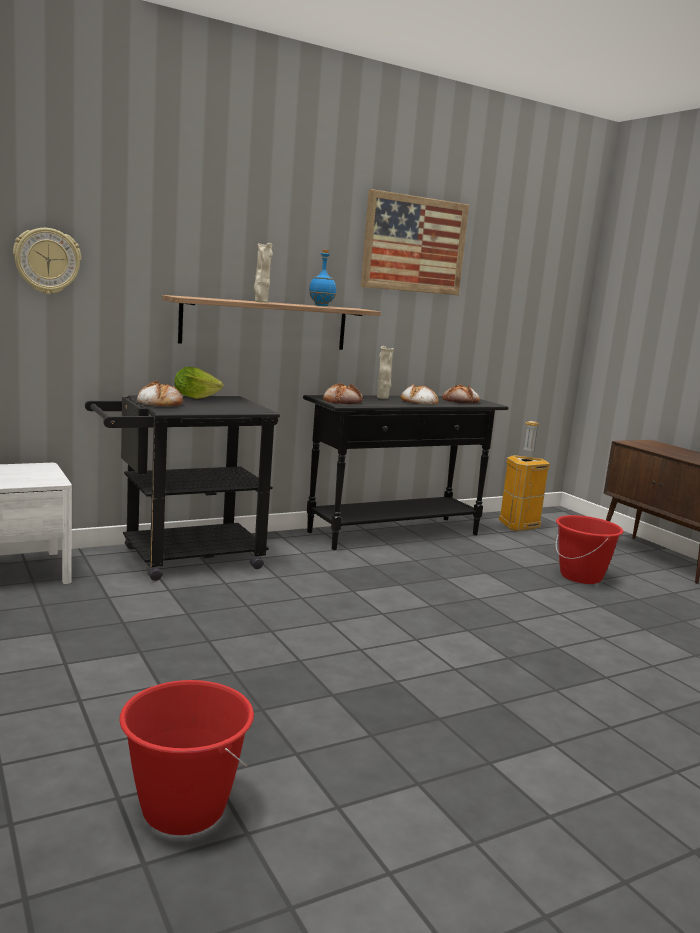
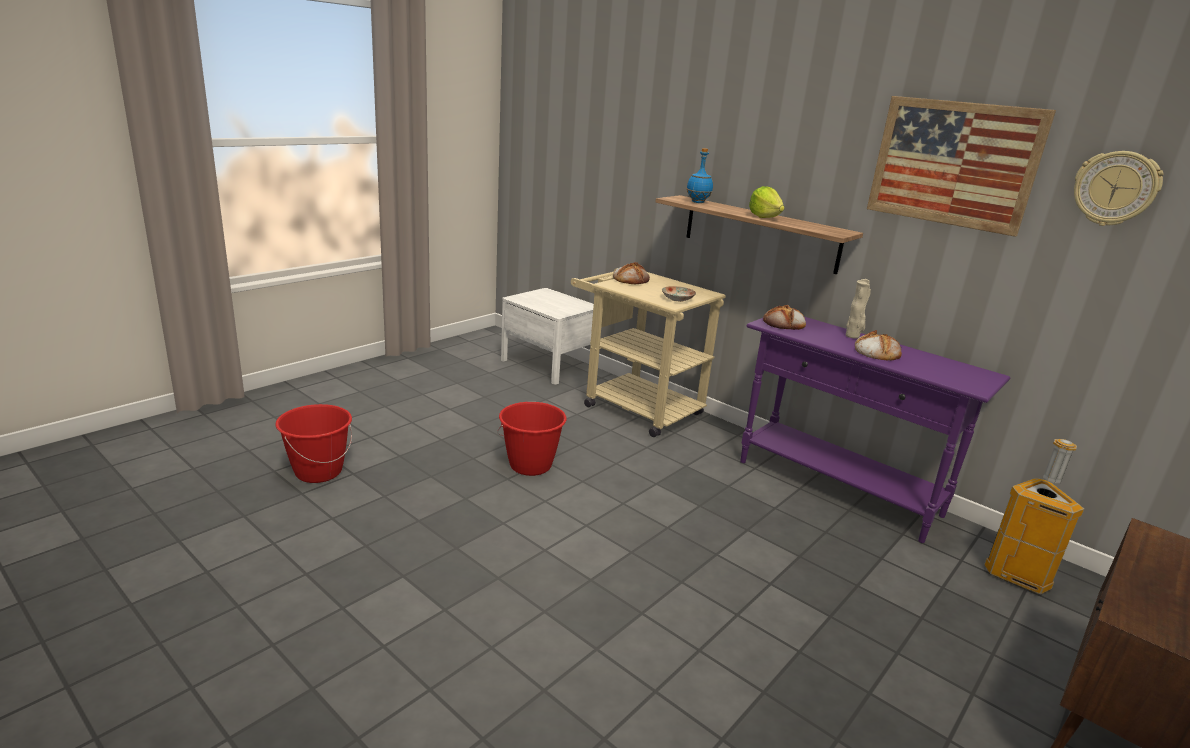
camera: 70 degrees right, 10 degrees up
(47, 261) = (613, 162): wall clock -> wall clock (1115, 188)
(180, 559) = (635, 406): black cart -> beige cart
(195, 397) = (679, 284): lettuce -> lettuce (764, 217)
(245, 406) = (677, 299): none -> plate
(261, 302) = (733, 211): beige vase -> none
(321, 306) = (804, 223): blue bottle -> blue bottle (698, 202)
(395, 533) = (838, 488): black console table -> purple console table
(461, 400) = (947, 371): bread -> none
(581, 576) = (888, 636): red bucket -> red bucket (530, 465)

